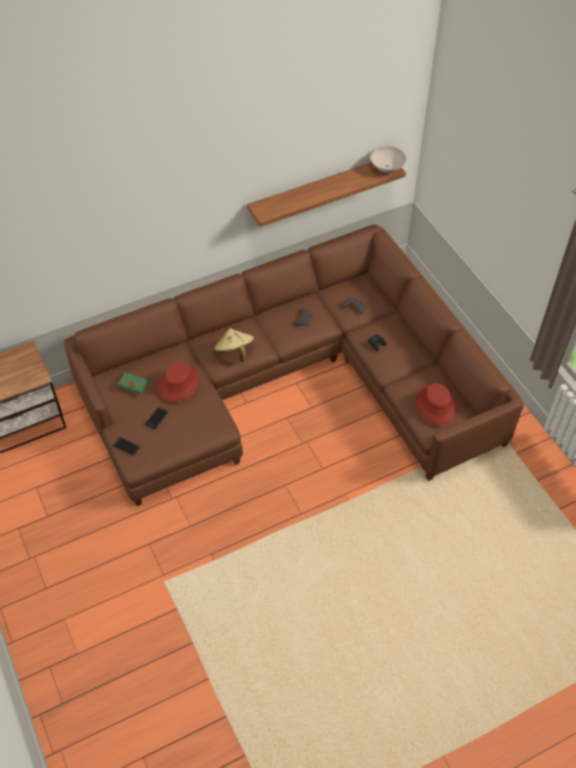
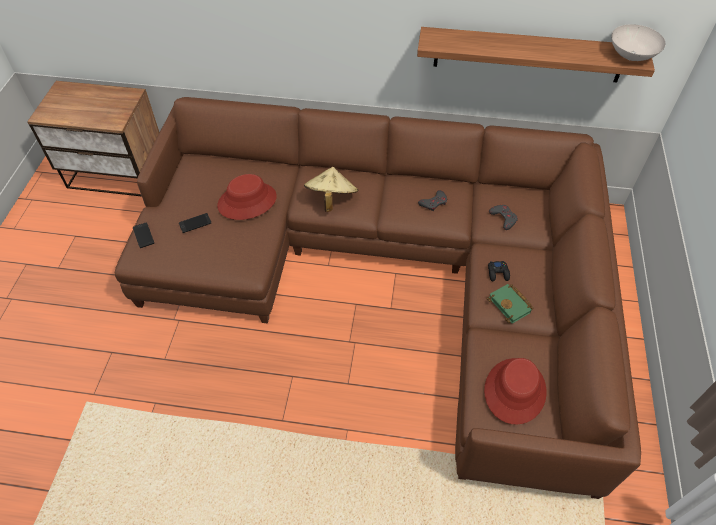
camera: 35 degrees right, 0 degrees up
(135, 384) = (208, 179): green book -> green book (511, 305)

